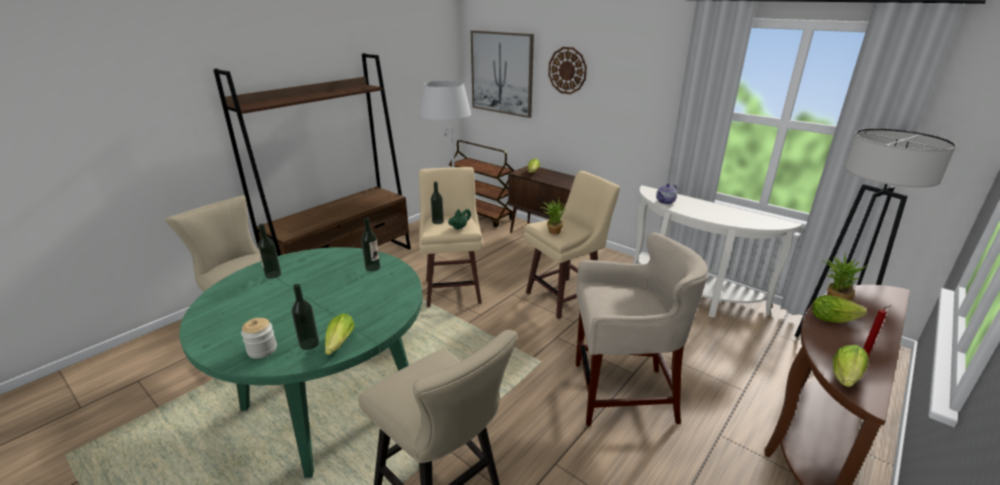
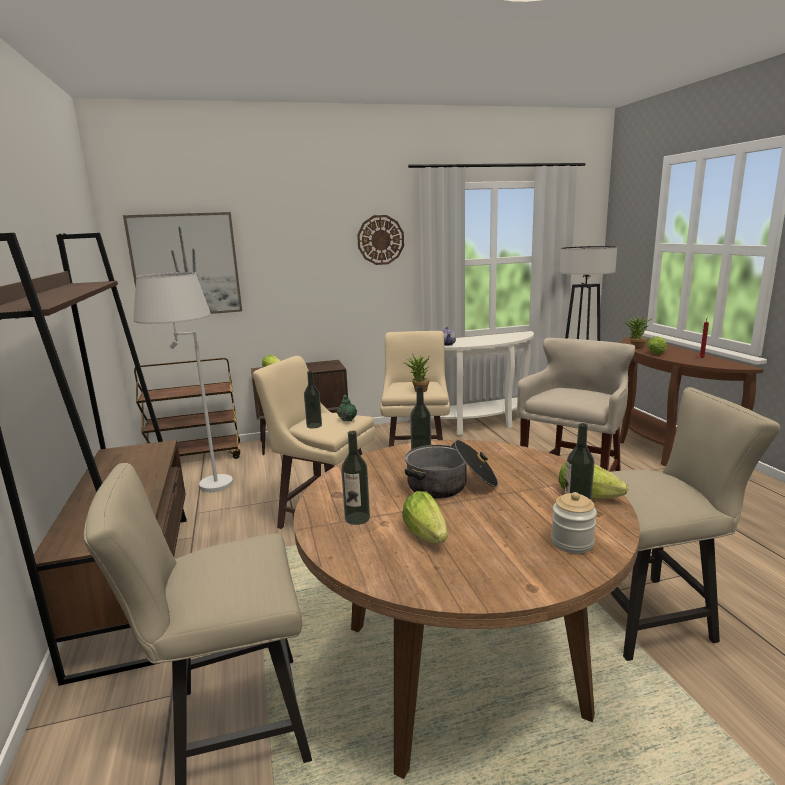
camera: 55 degrees left, 10 degrees down
(330, 290) = (451, 485): none -> cooking pot
(330, 403) = (459, 668): green dining table -> brown dining table
(567, 70) = (285, 248): wall clock -> wall clock (380, 240)
(845, 378) = (721, 365): lettuce -> lettuce (427, 535)

